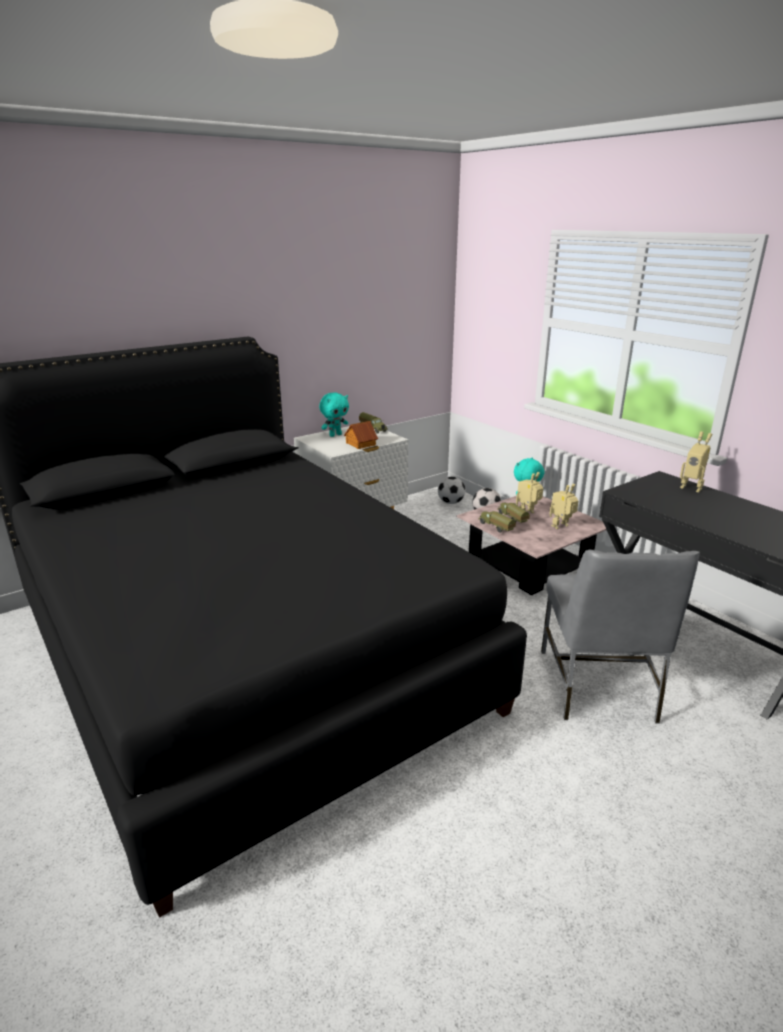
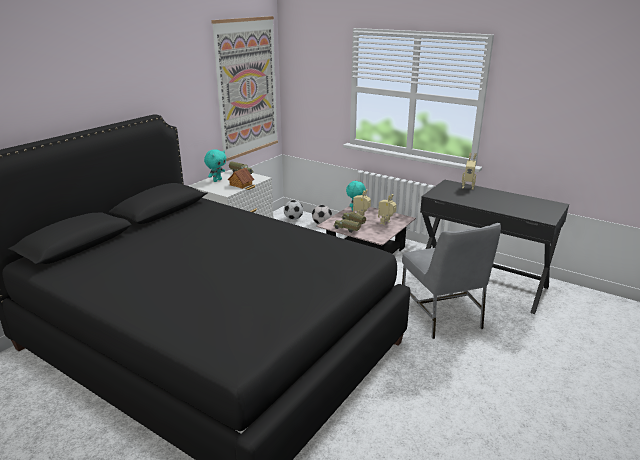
camera: 20 degrees left, 0 degrees up
(399, 314) = (247, 88): none -> picture

